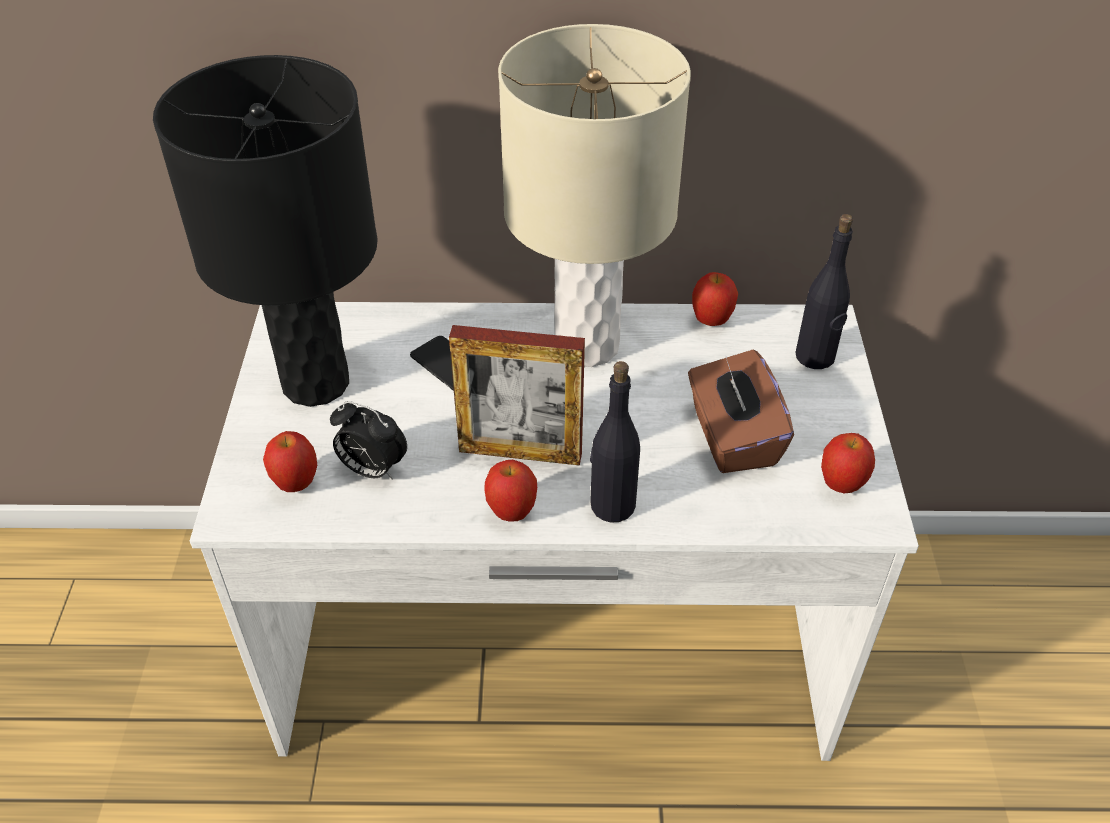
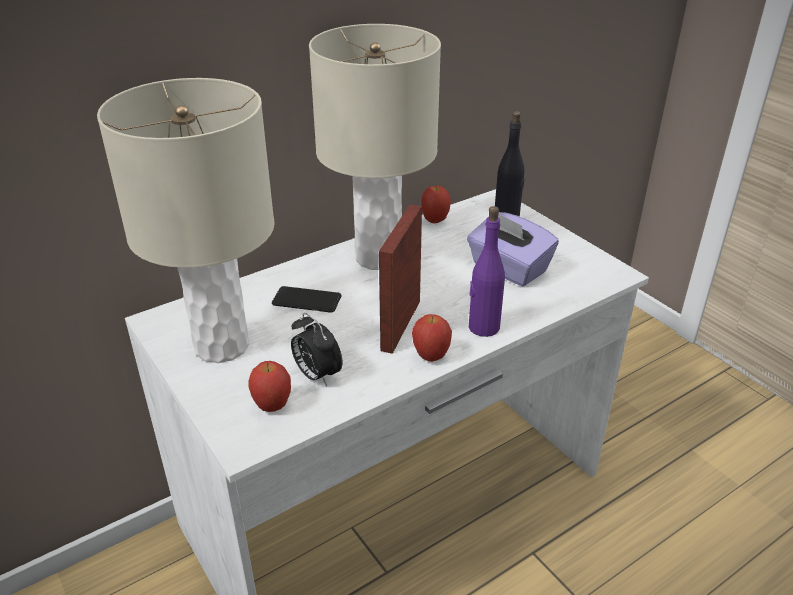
camera: 35 degrees left, 10 degrees down
(314, 383) = (221, 346): black table lamp -> beige table lamp
(372, 469) = (316, 375): alarm clock -> alarm clock turned 60 degrees clockwise
(520, 452) = (401, 325): picture frame -> picture frame turned 135 degrees clockwise
(612, 505) = (483, 327): black bottle -> purple bottle
(732, 437) = (508, 268): brown tissue box -> purple tissue box
(841, 485) = (585, 267): apple -> none

